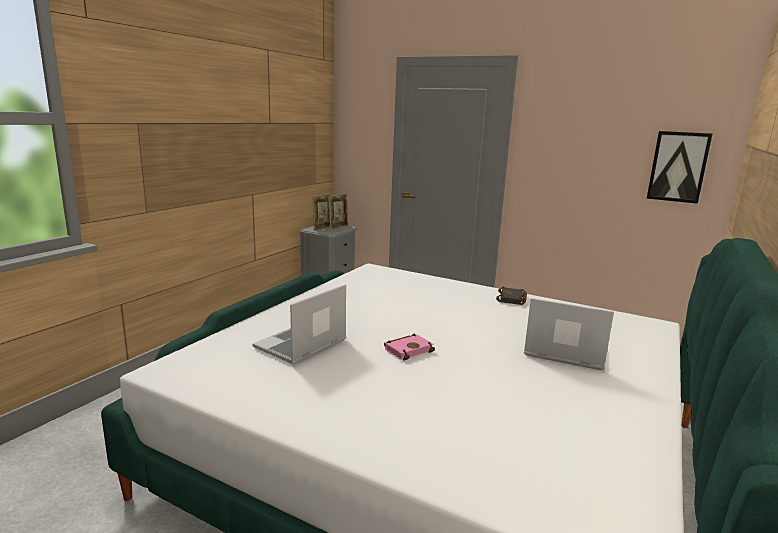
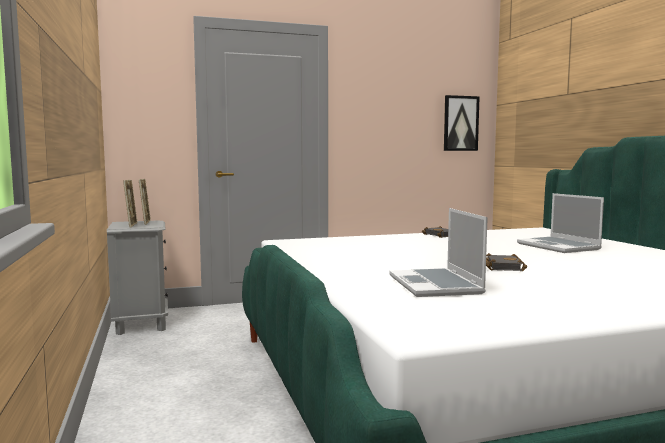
camera: 45 degrees left, 10 degrees down
(408, 349) = (501, 266): pink book -> black book
(563, 352) = (559, 246): laptop -> laptop turned 90 degrees counterclockwise

